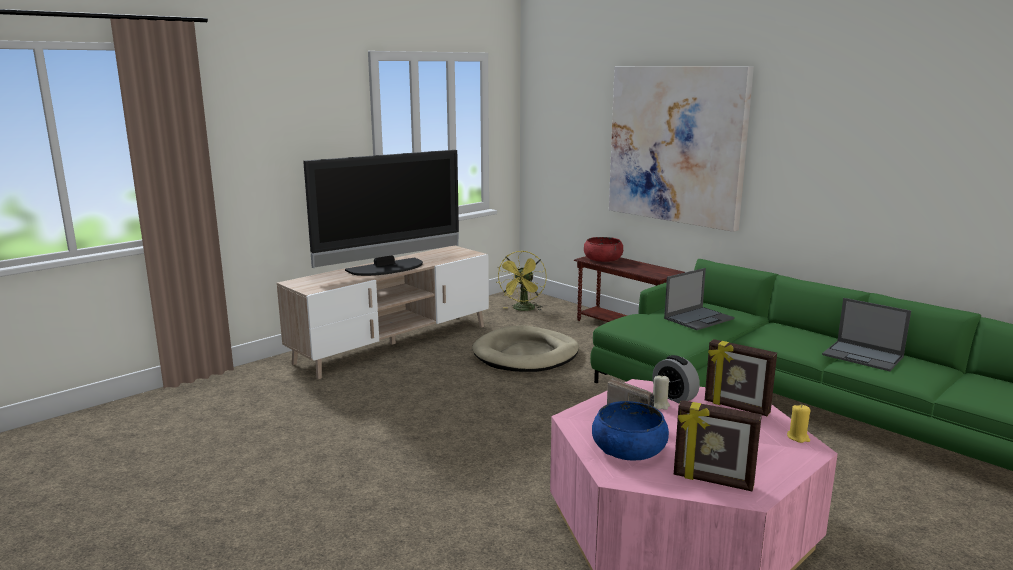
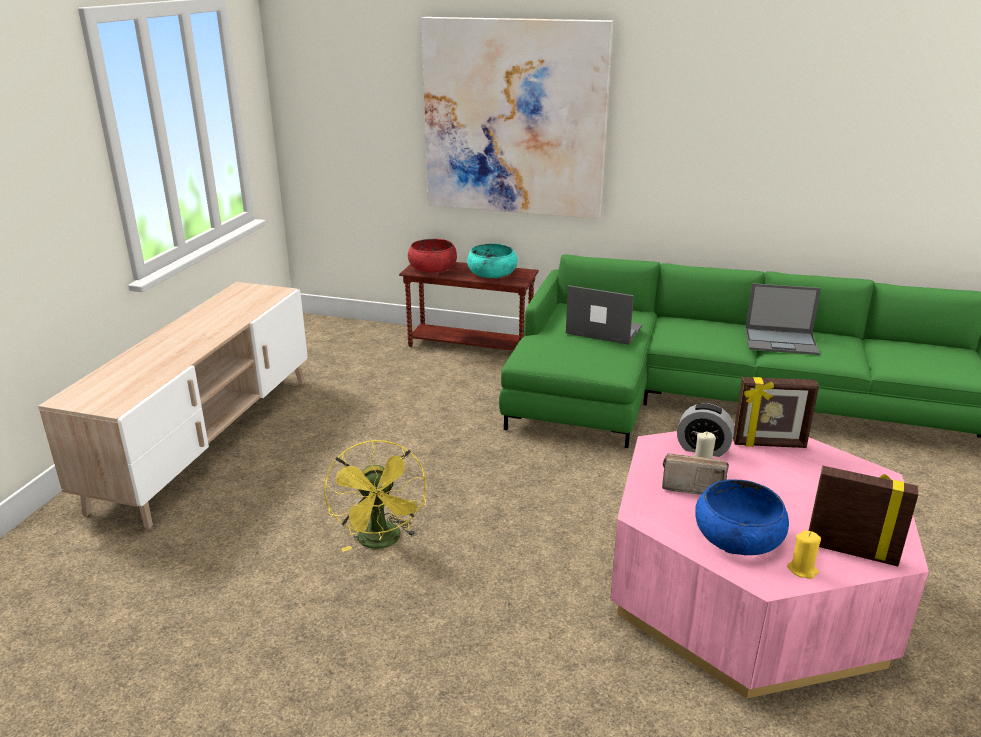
camera: 30 degrees left, 10 degrees up
(388, 268) = (189, 341): television -> none
(523, 309) = (330, 345): yellow fan -> yellow fan (382, 542)
(526, 354) = (393, 411): beige dog bed -> none
(644, 268) = (492, 273): none -> turquoise bowl
(699, 318) = (603, 330): laptop -> laptop turned 90 degrees counterclockwise
(712, 481) = (851, 550): picture frame -> picture frame turned 150 degrees counterclockwise
(798, 437) = (855, 466): yellow candle -> yellow candle (802, 570)

